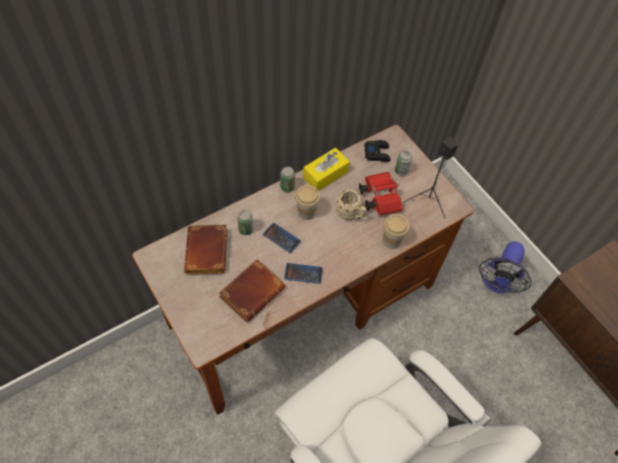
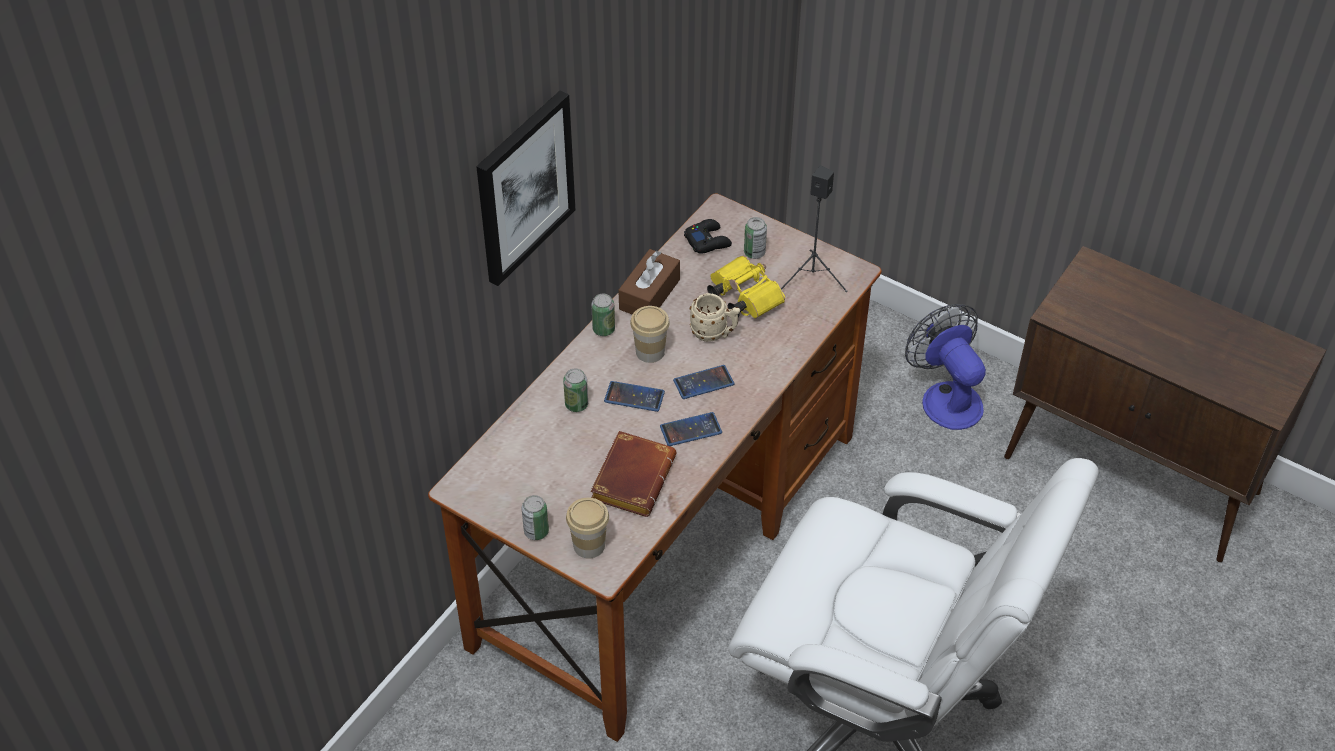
camera: 20 degrees left, 10 degrees down
(178, 304) = (536, 531): none -> can
(208, 253) = (541, 454): brown book -> none
(230, 88) = (524, 187): none -> picture
(325, 175) = (649, 294): yellow tissue box -> brown tissue box
(327, 245) = (703, 382): none -> phone
(379, 197) = (742, 297): red binoculars -> yellow binoculars
(391, 240) = (789, 346): cup -> cup (589, 545)
(496, 282) = (946, 397): fan -> fan turned 150 degrees clockwise

